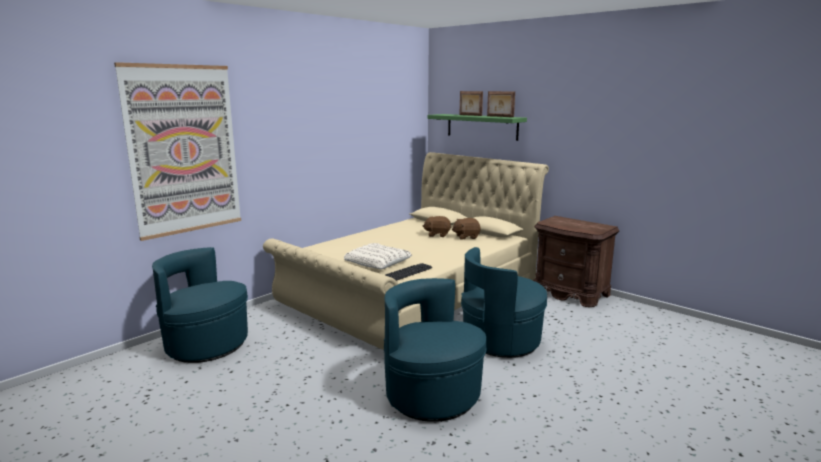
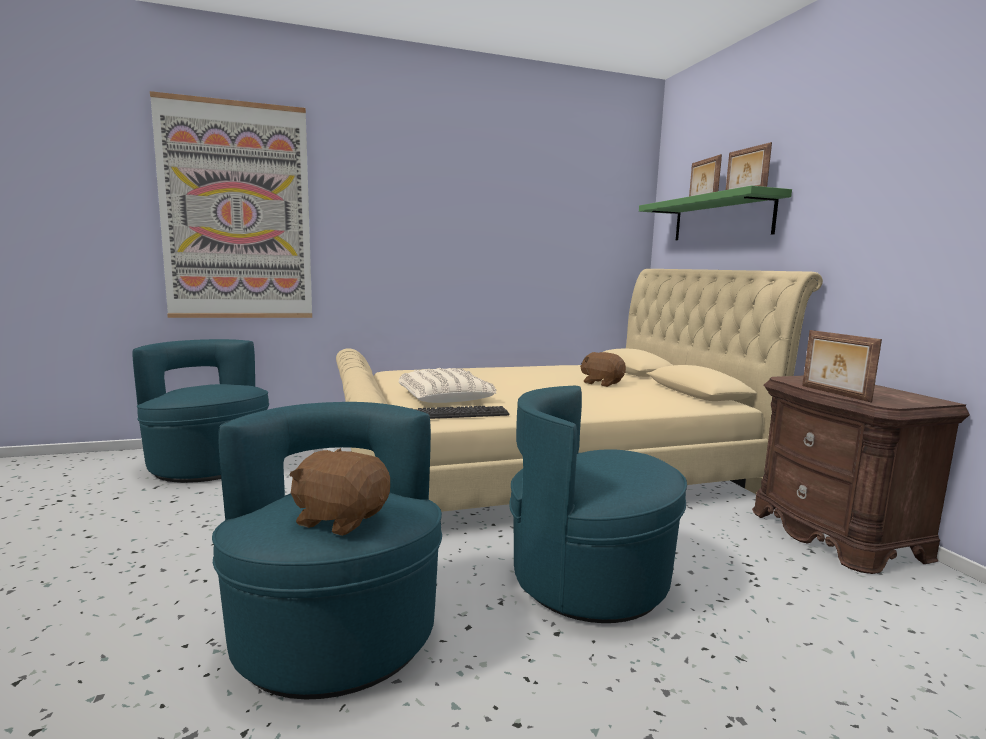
camera: 30 degrees right, 5 degrees down
(466, 237) = (644, 391): brown plush toy -> brown plush toy (341, 518)
(572, 229) = (833, 393): none -> picture frame

